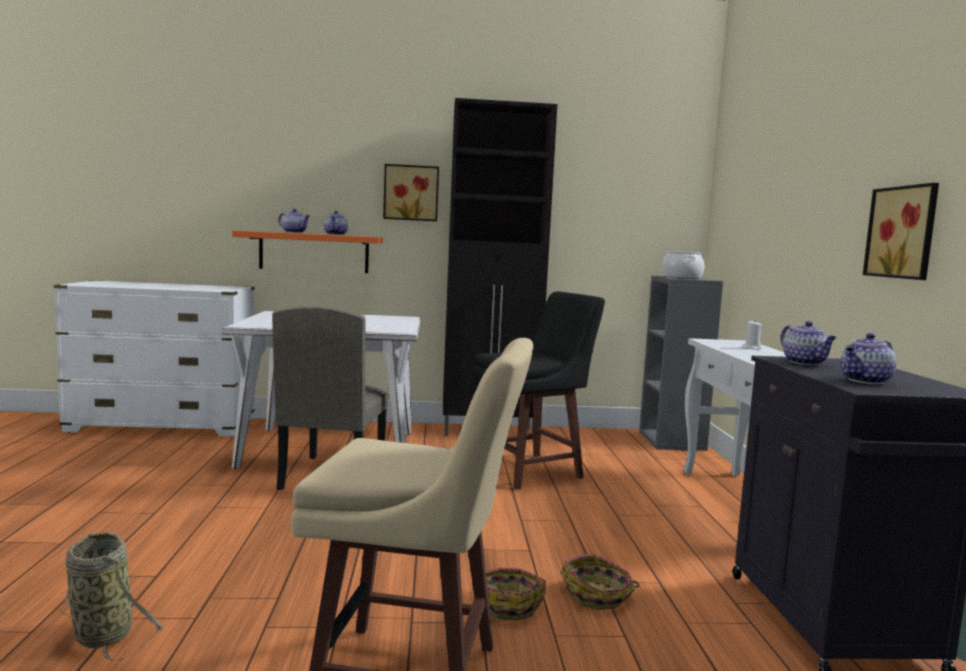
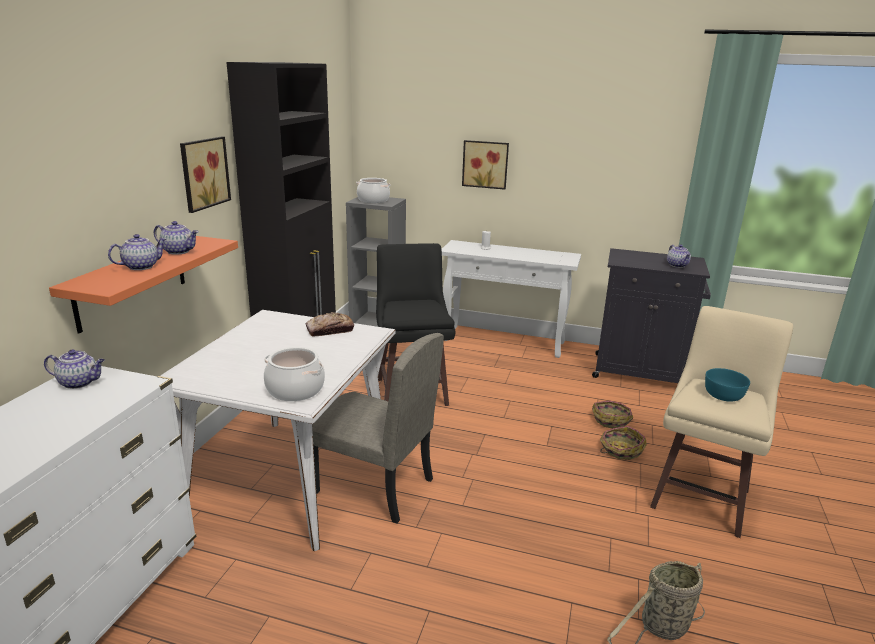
camera: 70 degrees left, 15 degrees up
(266, 324) = (295, 389): none -> cooking pot
(390, 325) = (330, 330): none -> bread
(399, 457) = (723, 395): none -> turquoise bowl
(805, 363) = (630, 261): teapot -> teapot (80, 382)
(904, 232) = (604, 177): picture -> picture (485, 164)

